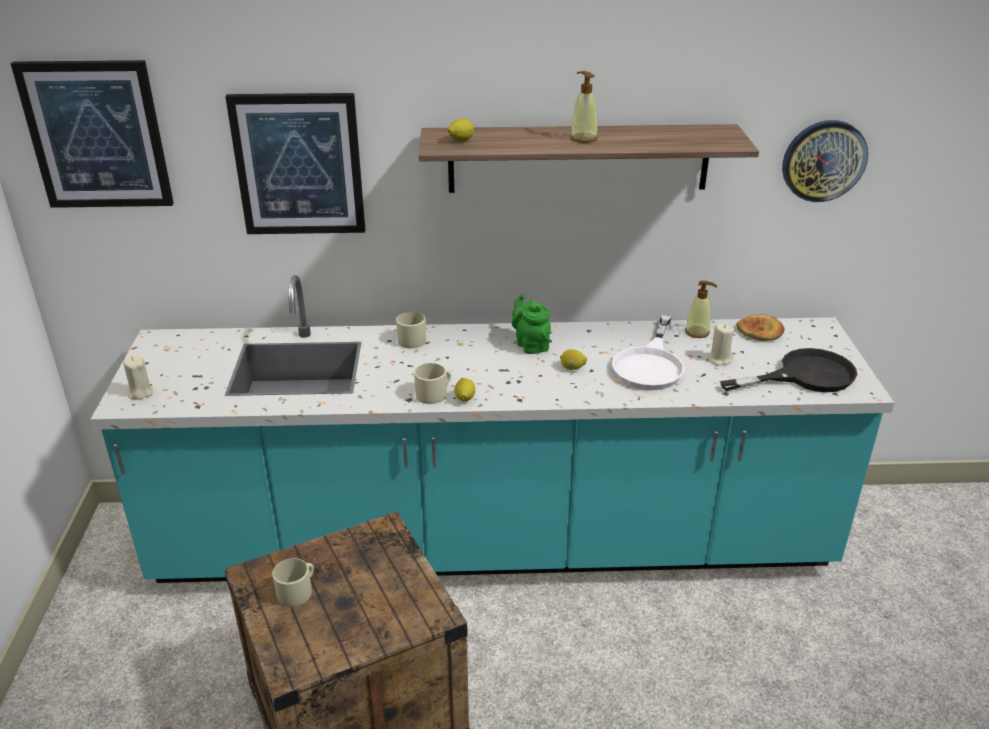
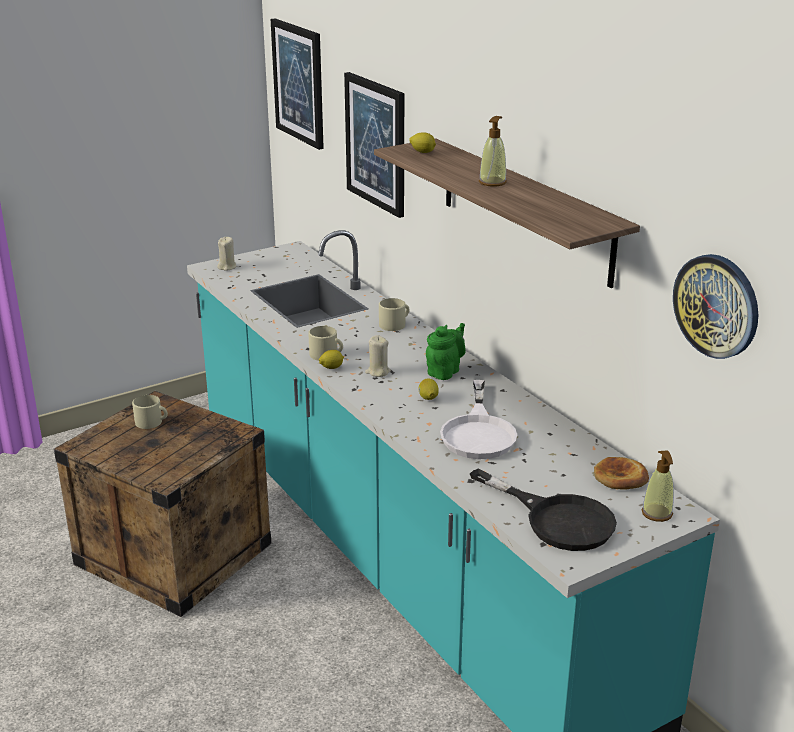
camera: 60 degrees right, 5 degrees down
(650, 364) = (478, 432): white frying pan -> white frying pan turned 75 degrees counterclockwise
(697, 332) = (570, 443): soap dispenser -> soap dispenser (657, 513)
(719, 359) = (531, 465): beige candle -> beige candle (378, 372)

